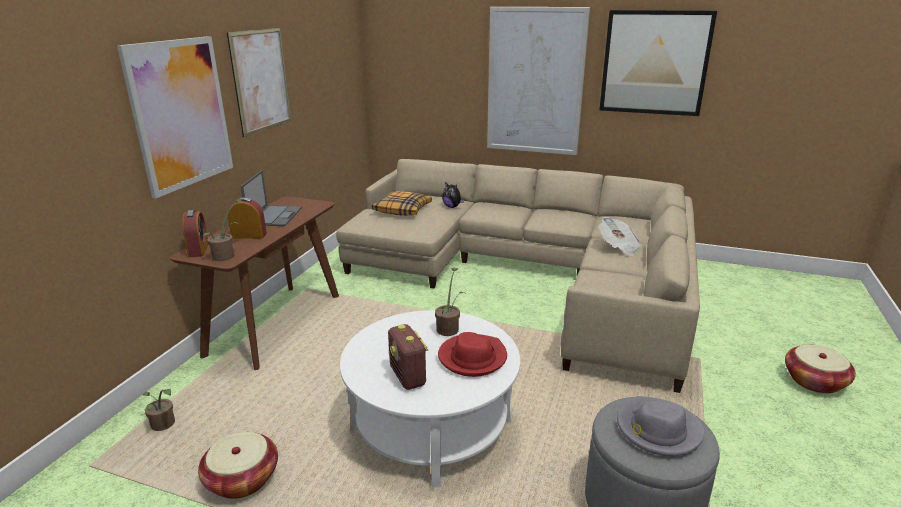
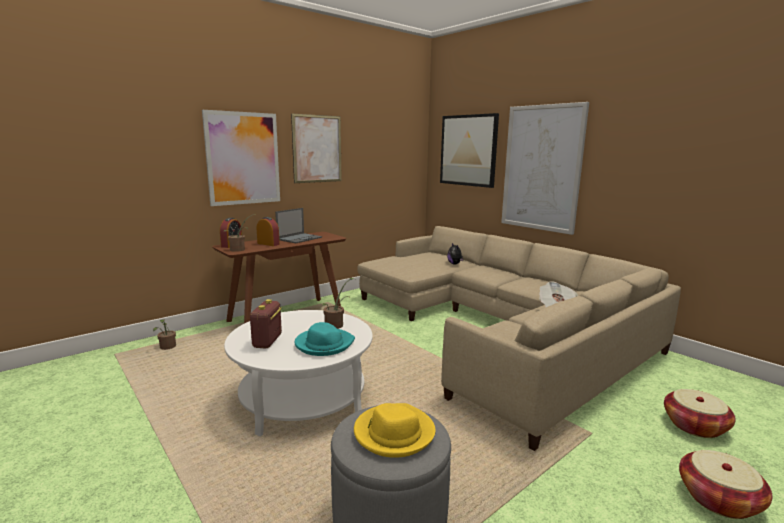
camera: 30 degrees right, 10 degrees down
(242, 479) = (166, 387): basket -> basket (695, 426)
(402, 210) = (414, 259): pillow -> none
(472, 358) = (324, 344): red hat -> turquoise hat
(654, 63) = (647, 150): picture -> picture (468, 150)
(657, 429) = (394, 433): grey hat -> yellow hat

